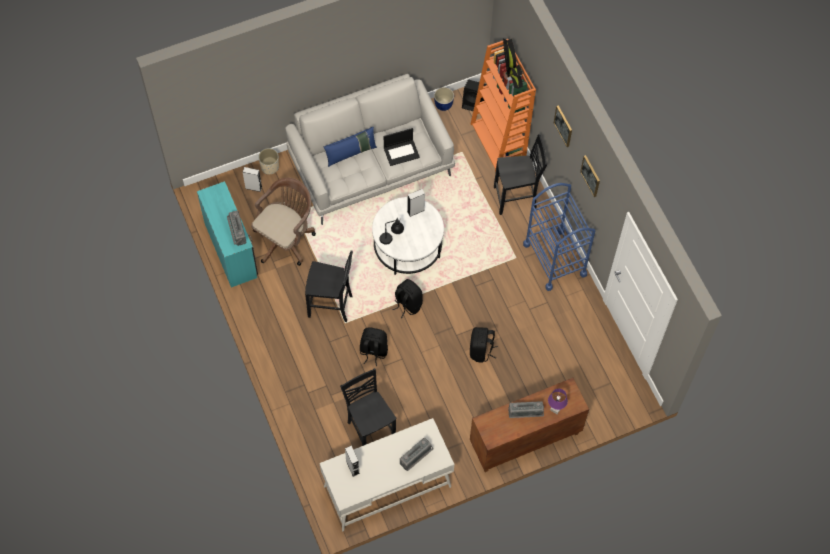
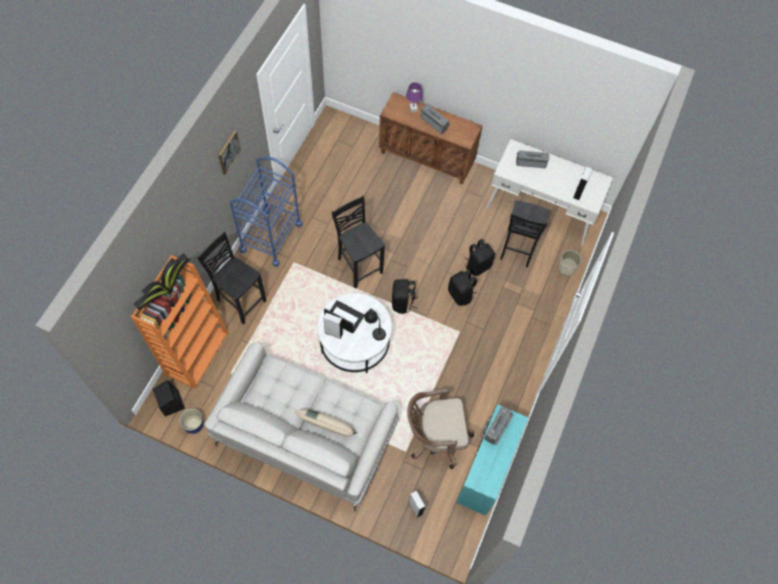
camera: 135 degrees left, 0 degrees up
(270, 167) = (383, 513): beige planter -> beige planter (566, 268)
(331, 306) = (456, 352): black chair -> black chair (359, 265)
(351, 153) = (327, 426): blue pillow -> beige pillow
(401, 152) = (289, 386): laptop -> laptop (344, 317)
(481, 351) = (390, 229): black backpack -> black backpack (478, 265)
(563, 126) = (195, 201): picture -> none

